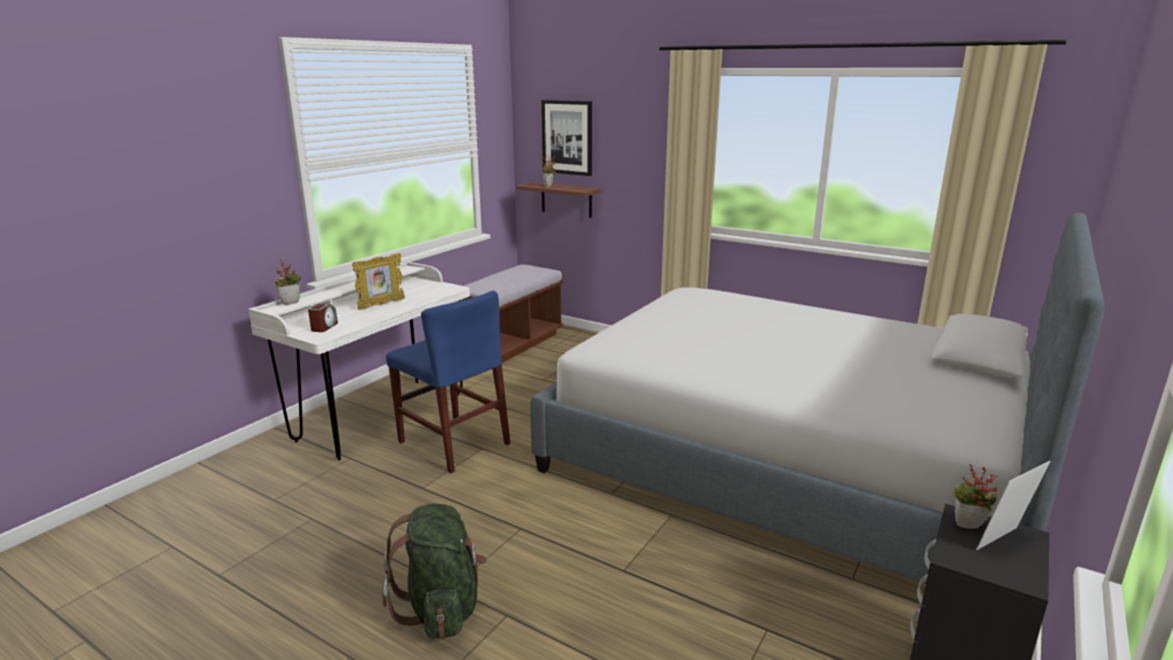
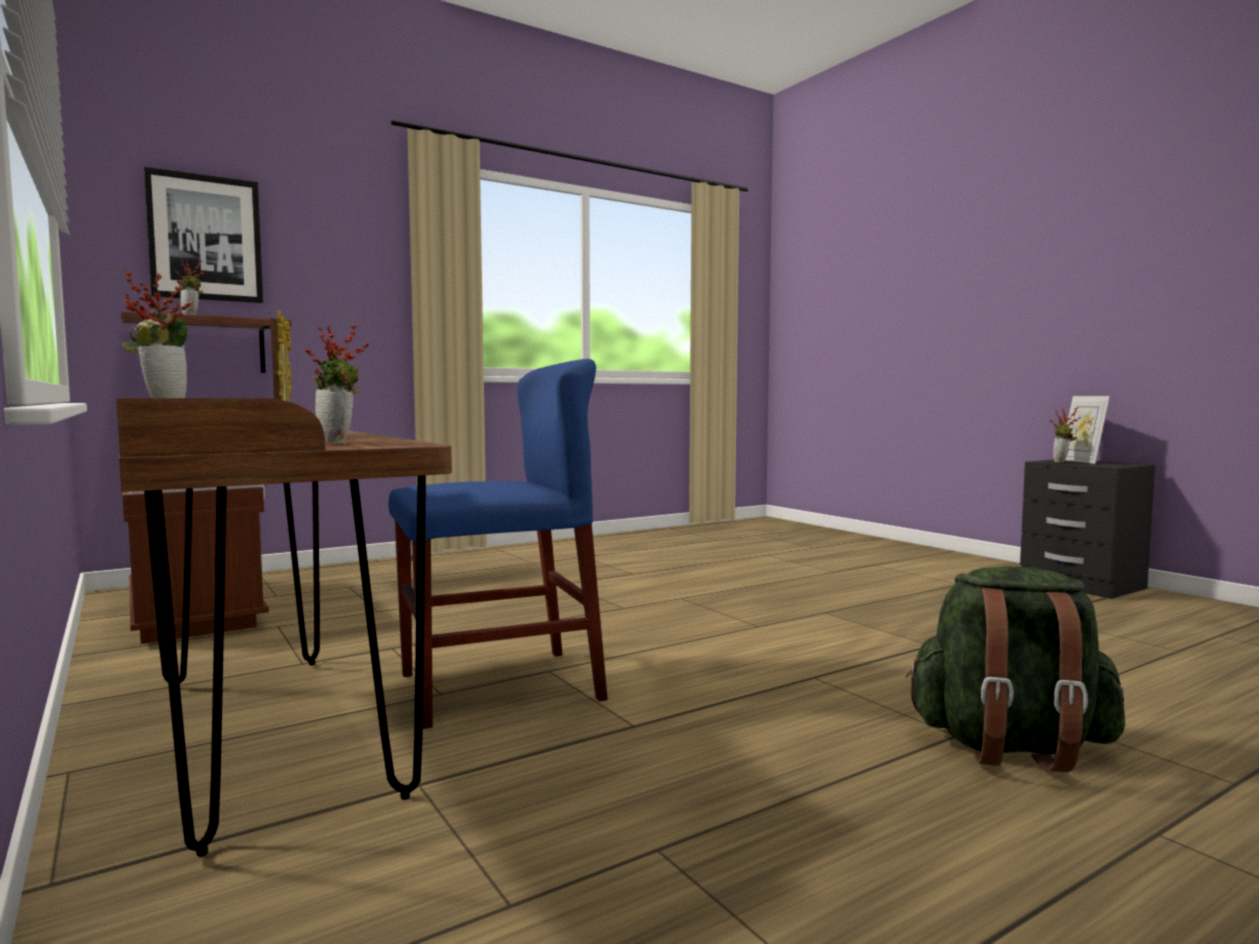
camera: 65 degrees left, 15 degrees down
(324, 327) = (340, 443): alarm clock -> potted plant
(381, 416) = (268, 735): white desk -> brown desk
(785, 463) = (755, 566): bed -> none

